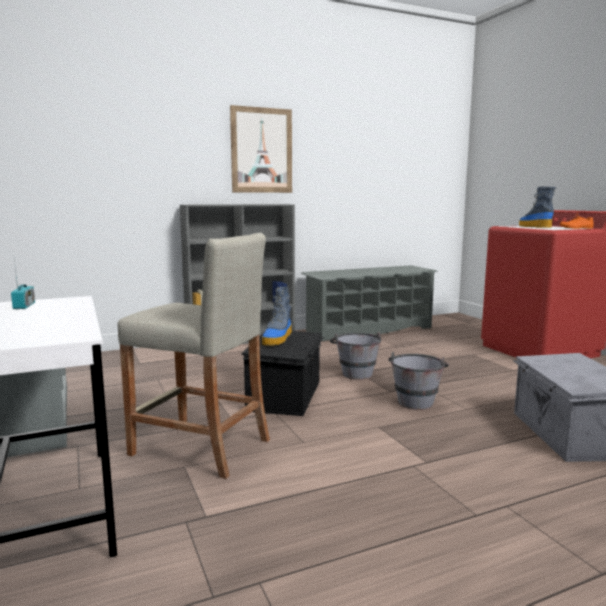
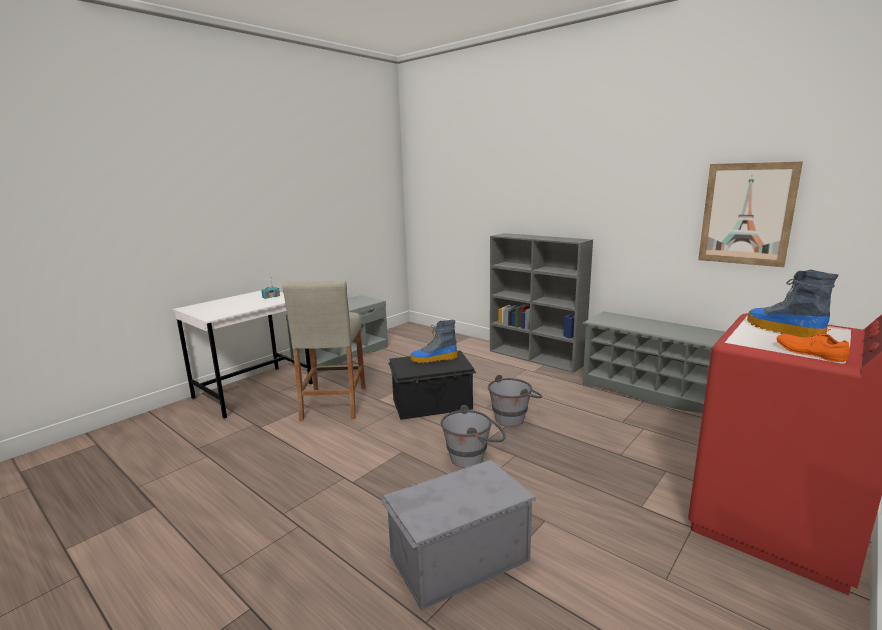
camera: 65 degrees right, 5 degrees up
(261, 150) = (575, 185): picture -> picture (746, 214)
(534, 227) = (782, 330): boot -> boot turned 75 degrees counterclockwise

